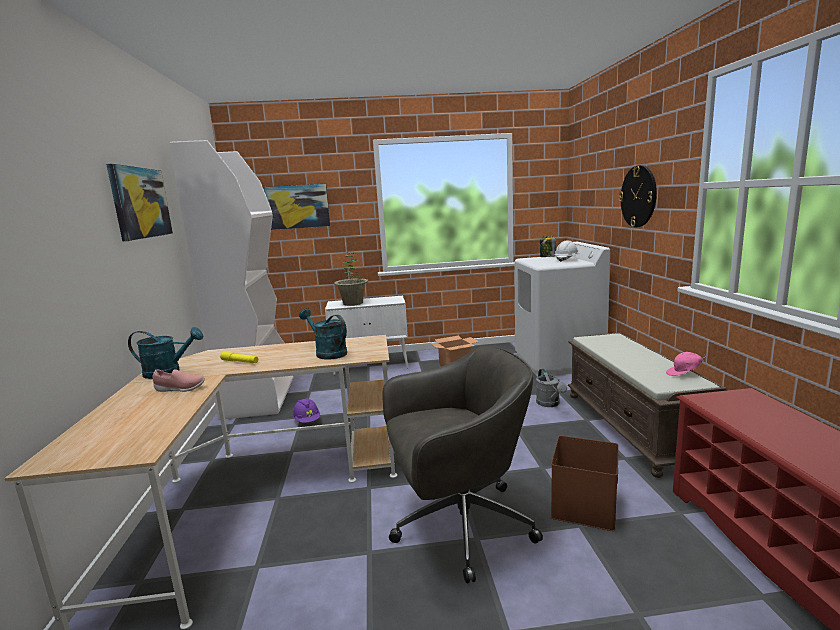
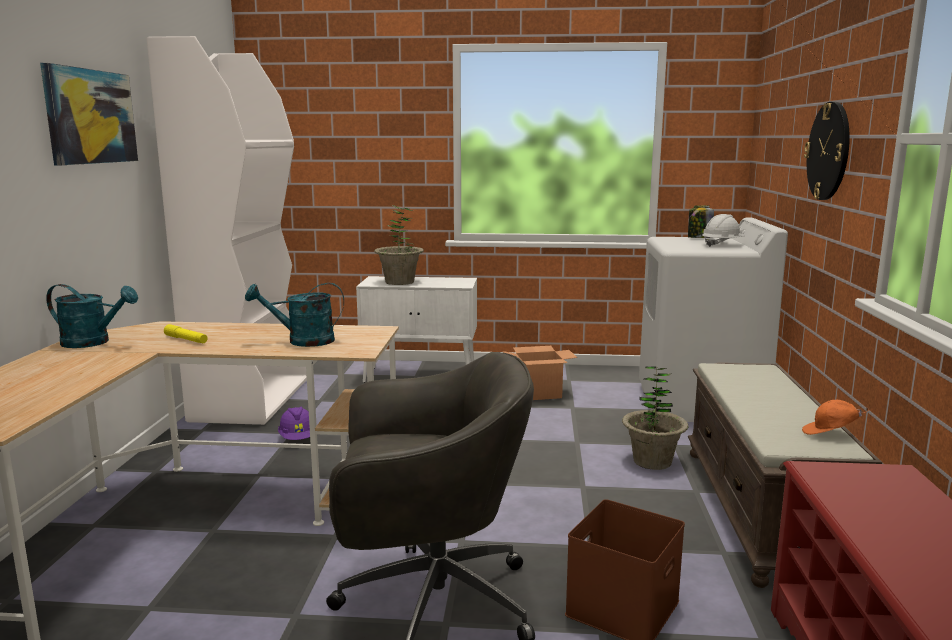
camera: 10 degrees right, 0 degrees up
(180, 389) = (91, 364): pink shoe -> none
(296, 206) = (337, 136): picture -> none
(327, 353) = (302, 341): turquoise watering can -> turquoise watering can turned 60 degrees counterclockwise
(550, 404) = (652, 461): grey watering can -> potted plant
(684, 374) = (830, 434): pink cap -> orange cap

